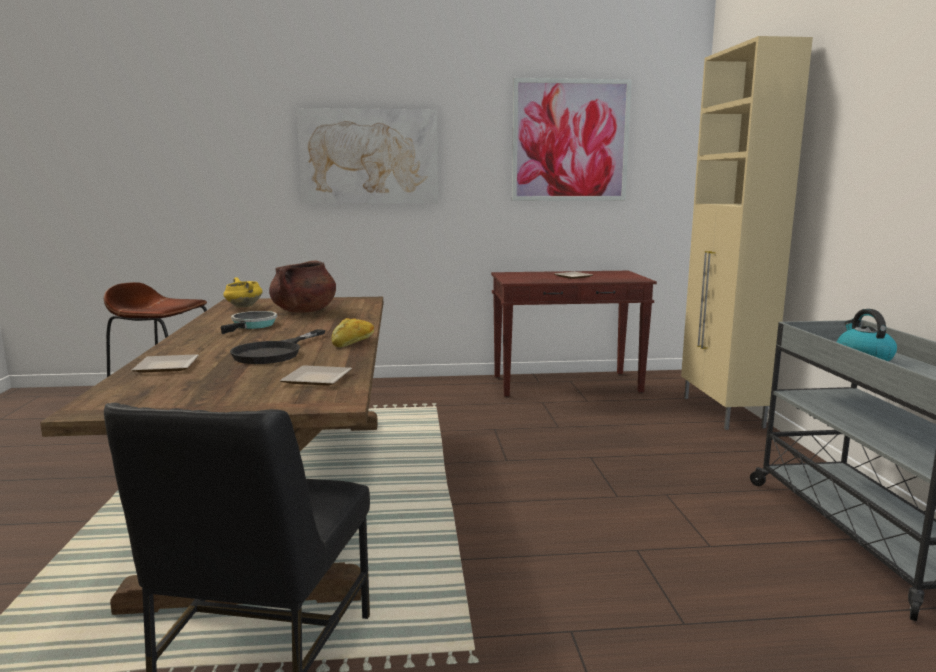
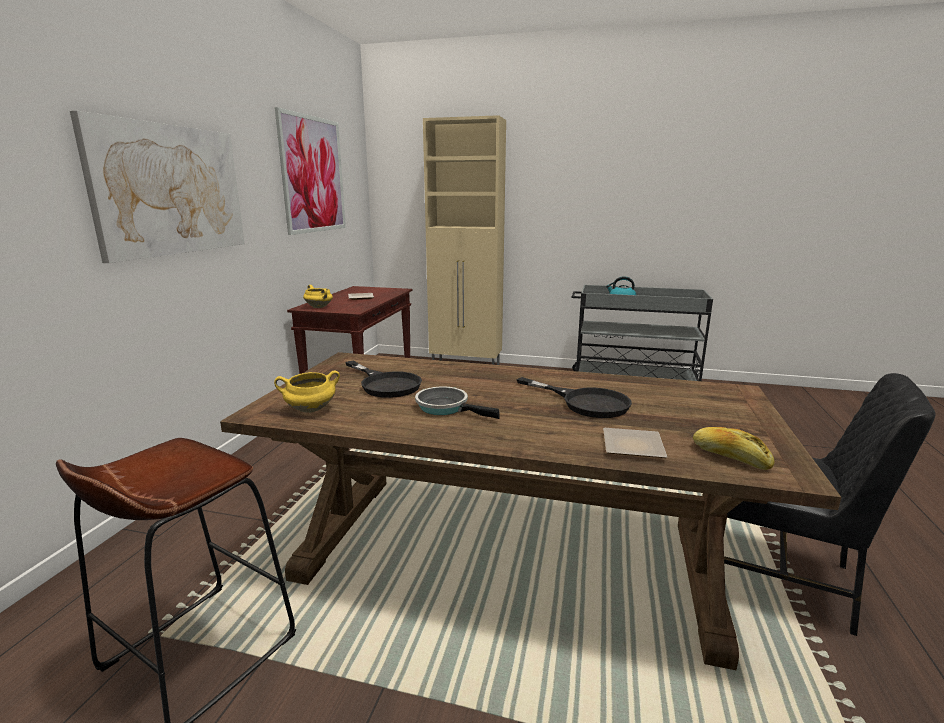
camera: 70 degrees left, 5 degrees up
(304, 311) = (385, 384): brown cooking pot -> black frying pan
(314, 379) = (681, 393): plate -> none
(354, 342) = (555, 375): bread -> bread (730, 457)
(512, 275) = (319, 307): none -> yellow cooking pot

